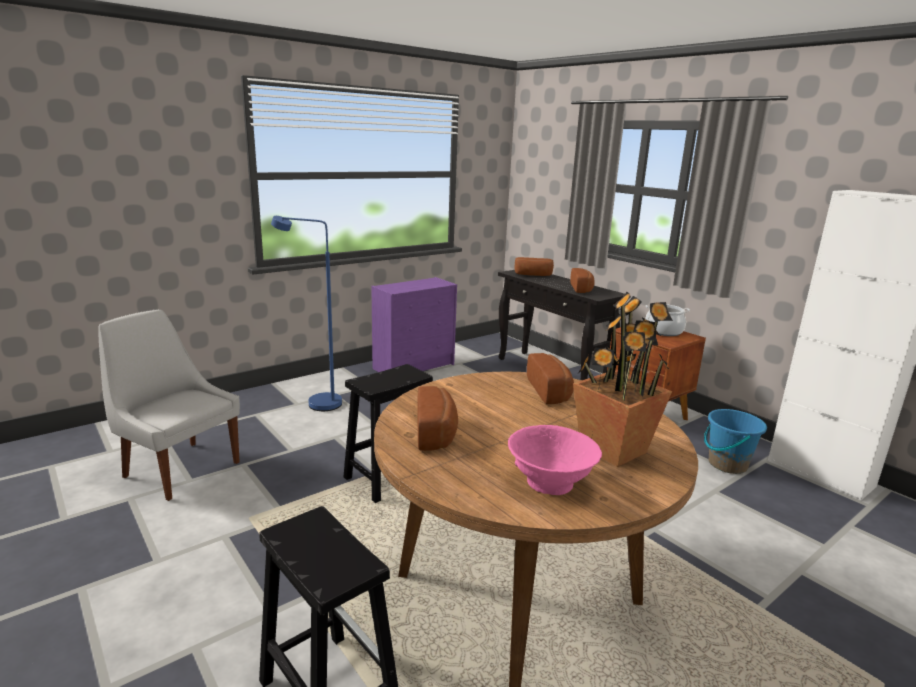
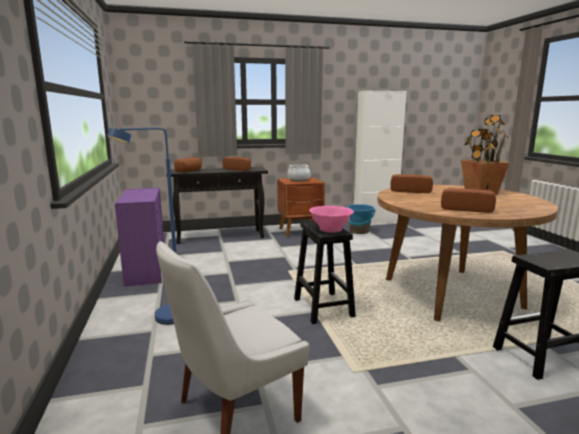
camera: 65 degrees left, 5 degrees down
(550, 482) = (516, 202): pink bowl -> pink bowl (330, 229)

